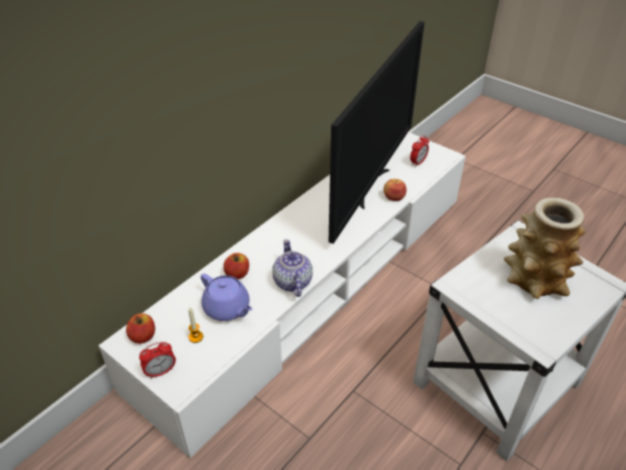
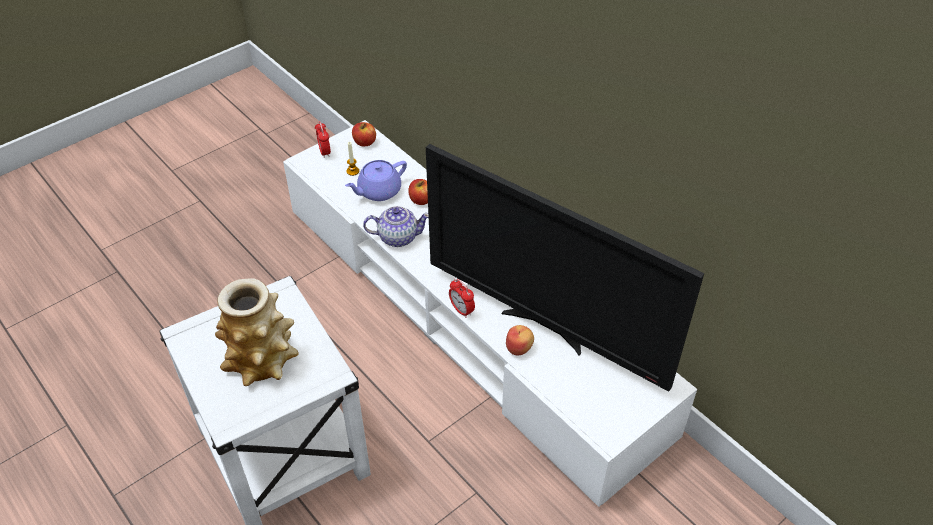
camera: 100 degrees right, 5 degrees up
(418, 162) = (594, 394): alarm clock -> alarm clock (461, 310)

